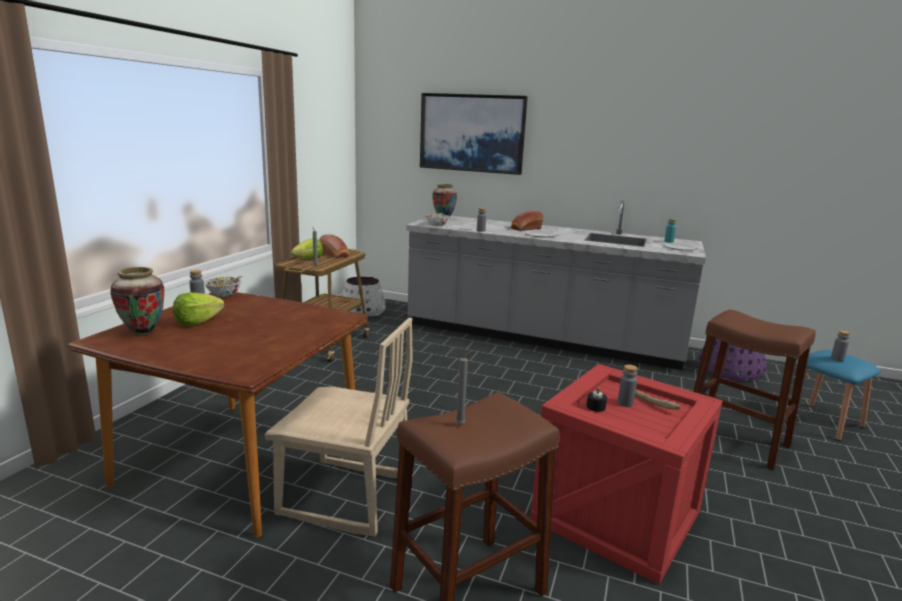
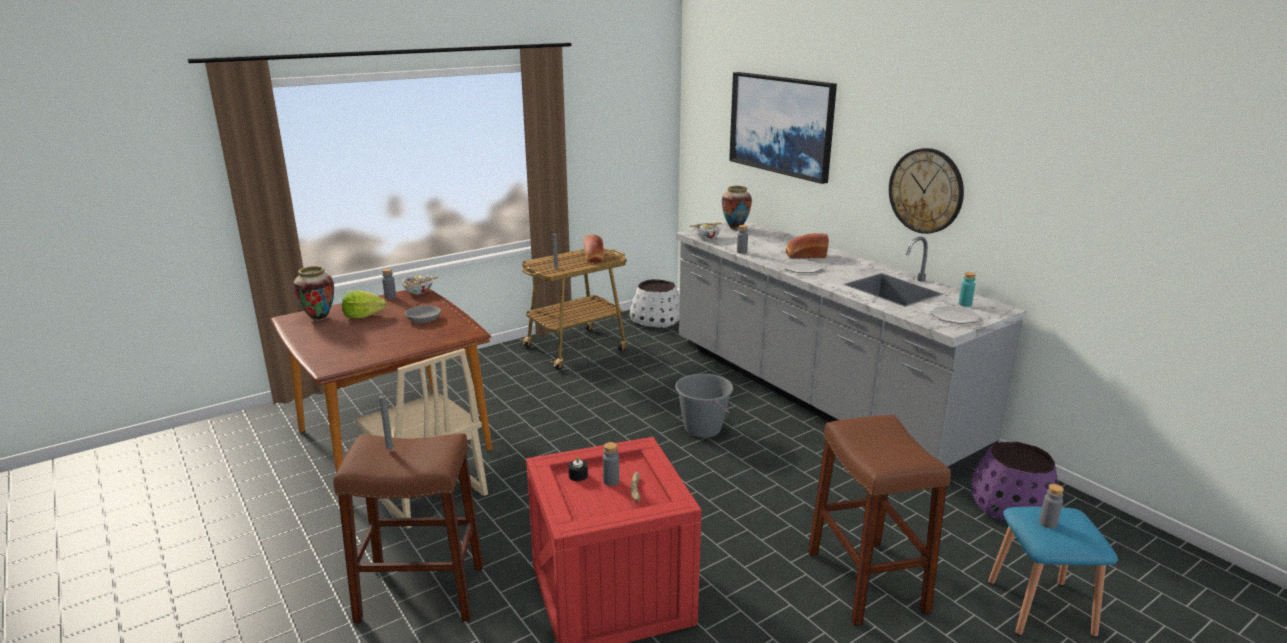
camera: 35 degrees right, 5 degrees up
(273, 313) = (423, 319): none -> grey bowl
(309, 259) = (561, 260): lettuce -> none
(503, 376) = (702, 429): none -> grey bucket
(613, 169) = (926, 191): none -> wall clock

